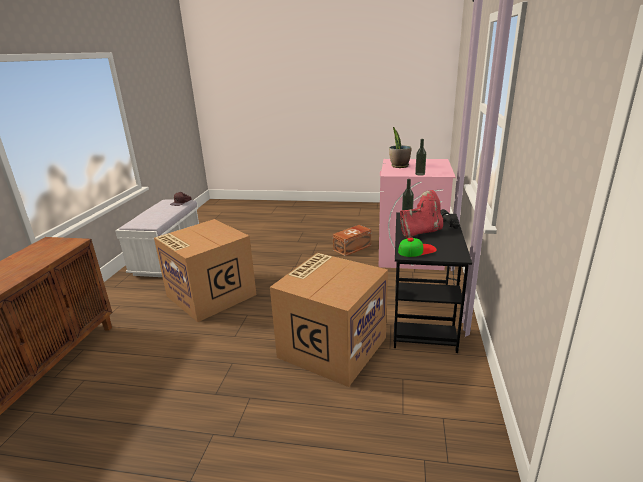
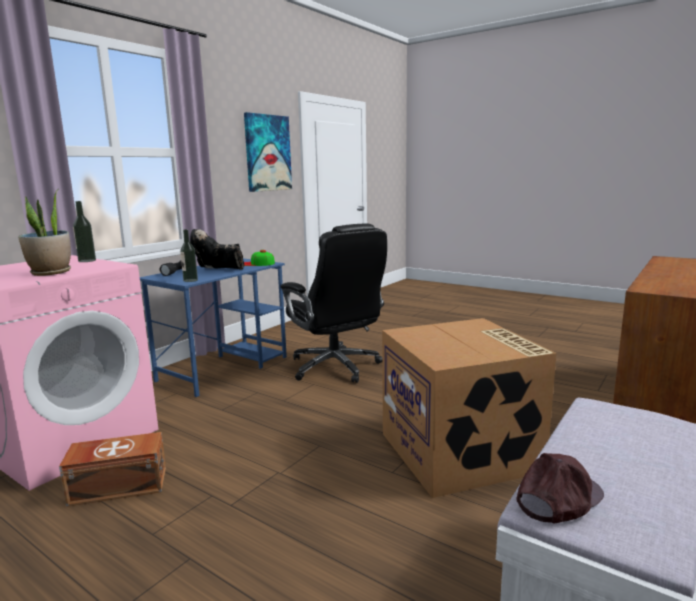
camera: 155 degrees left, 10 degrees down
(332, 346) = (336, 367): cardboard box -> black office chair
(421, 232) = (218, 270): red boot -> black boot
(423, 317) = (224, 368): black desk -> blue desk
(554, 158) = (267, 153): none -> picture

